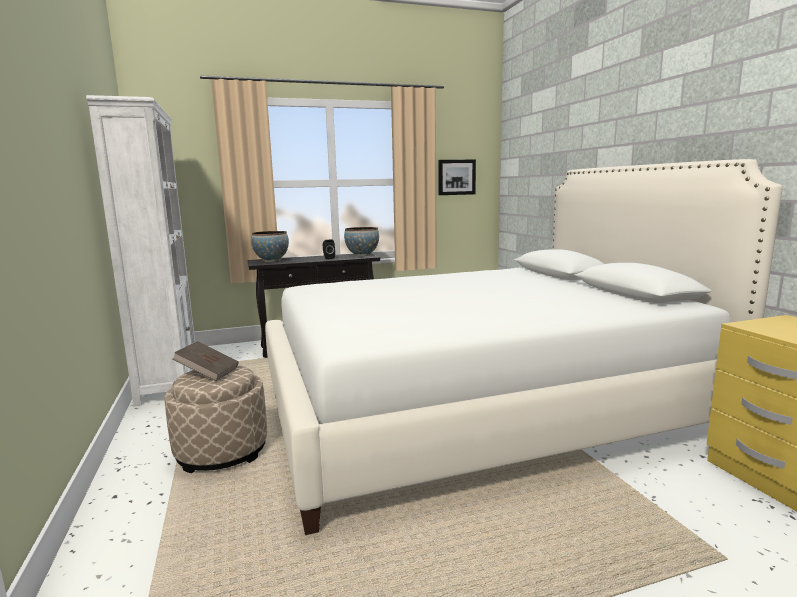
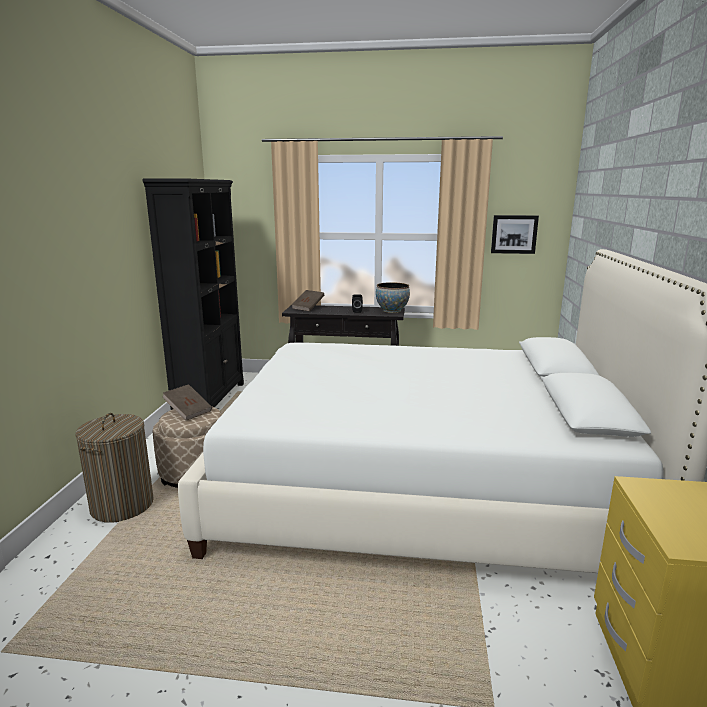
camera: 25 degrees right, 5 degrees up
(149, 509) = (122, 505): none -> laundry basket
(169, 379) = (211, 399): white bookcase -> black bookcase
(271, 260) = (308, 307): bowl -> brown book

